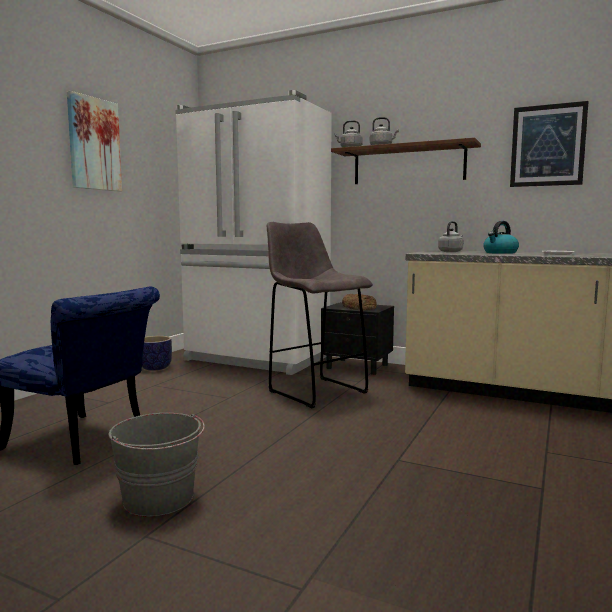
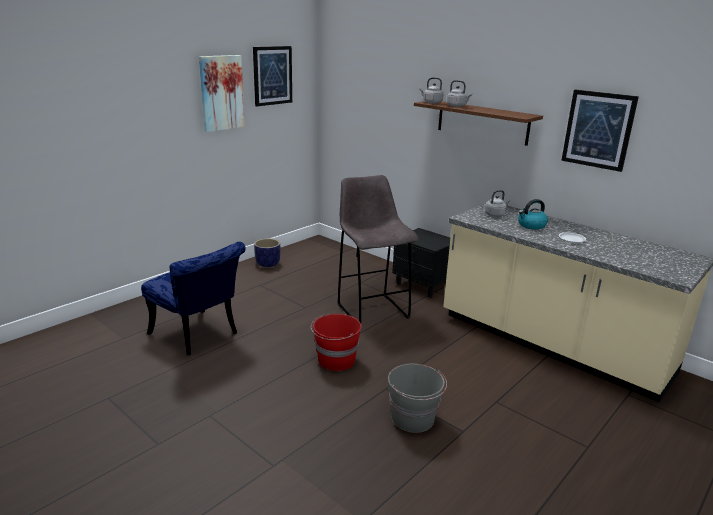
camera: 15 degrees right, 15 degrees up
(152, 139) = (272, 75): none -> picture
(160, 499) = (226, 391): grey bucket -> grey bucket (413, 418)
(256, 359) = (347, 264): white fridge -> none
(307, 441) = (336, 360): none -> red bucket
(359, 307) = (426, 241): bread -> none

